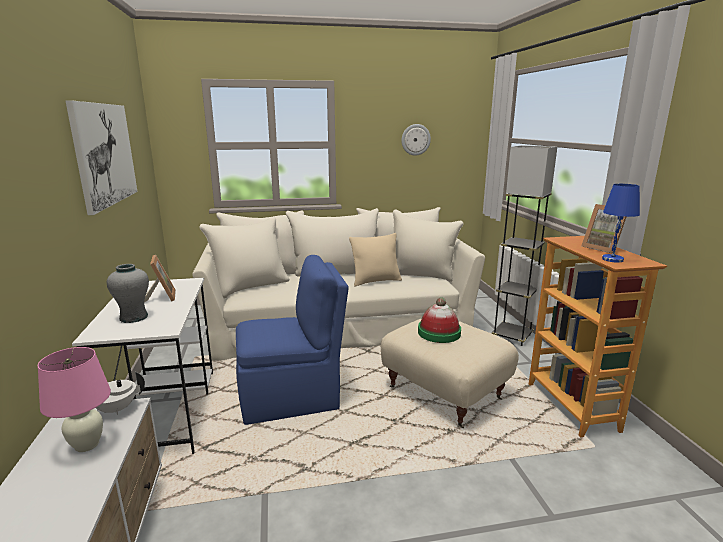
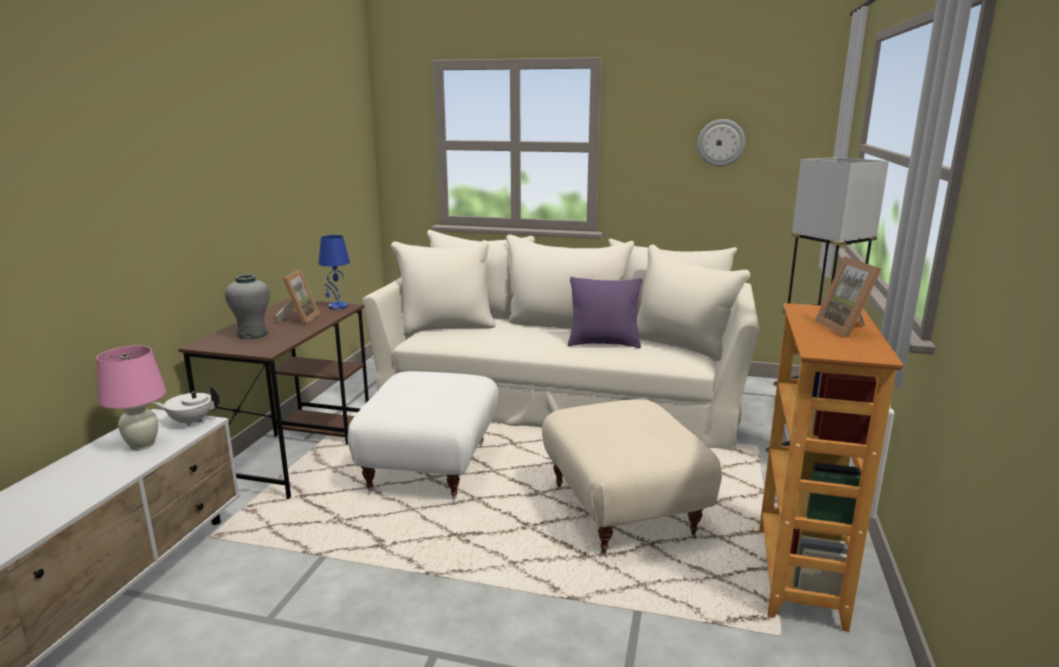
camera: 25 degrees right, 0 degrees up
(105, 154) = (279, 153): picture -> none
(166, 411) = (296, 452): white desk -> brown desk
(292, 397) = (431, 468): blue chair -> white ottoman
(375, 281) = (604, 343): beige pillow -> purple pillow
(439, 333) = (615, 421): hat -> none
(612, 259) = (826, 345): blue table lamp -> blue table lamp (337, 307)

